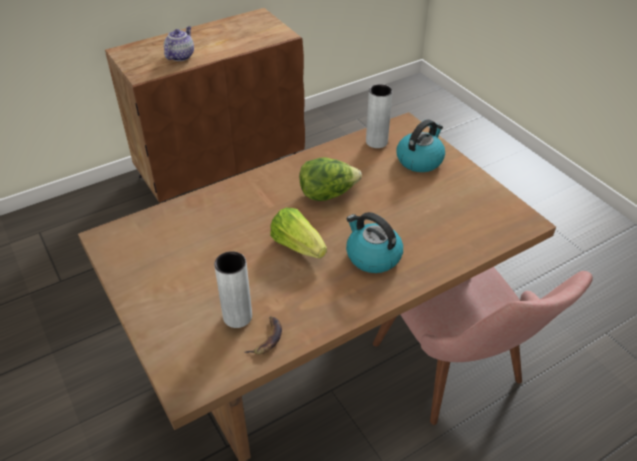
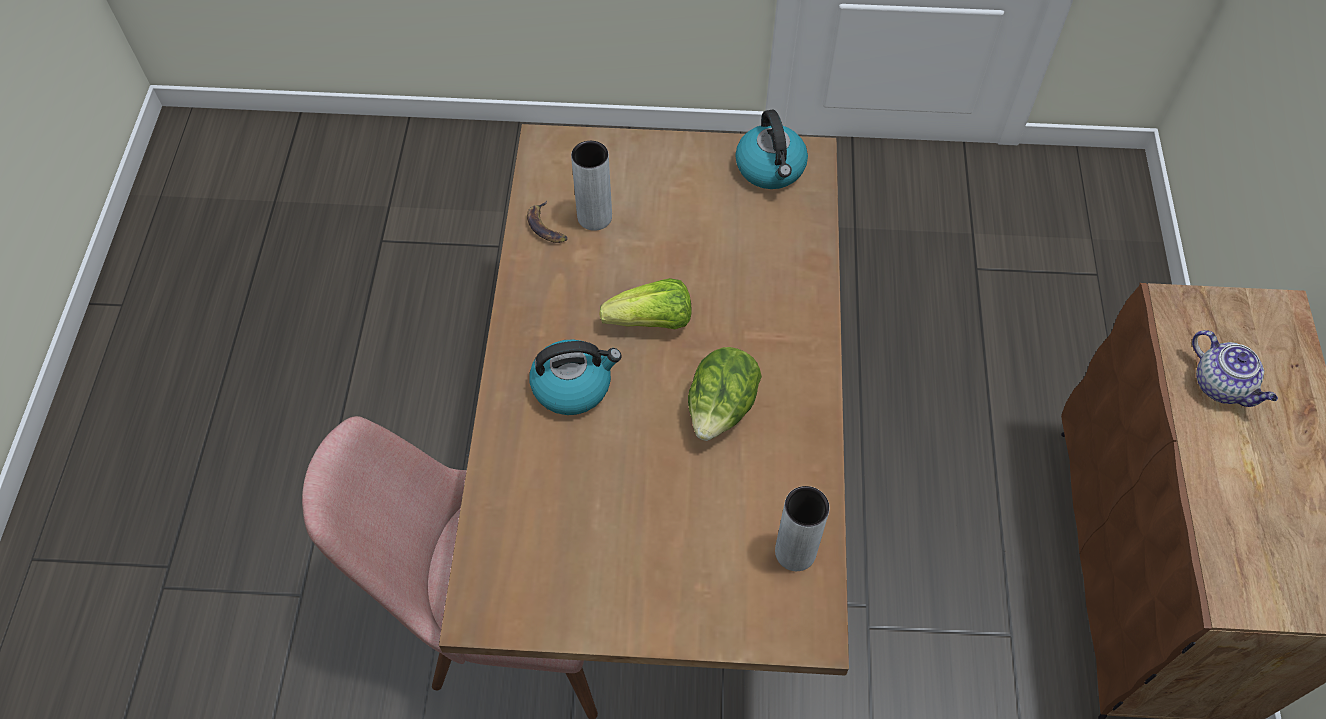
camera: 125 degrees right, 15 degrees up
(419, 160) = (707, 580): kettle -> kettle (771, 168)

